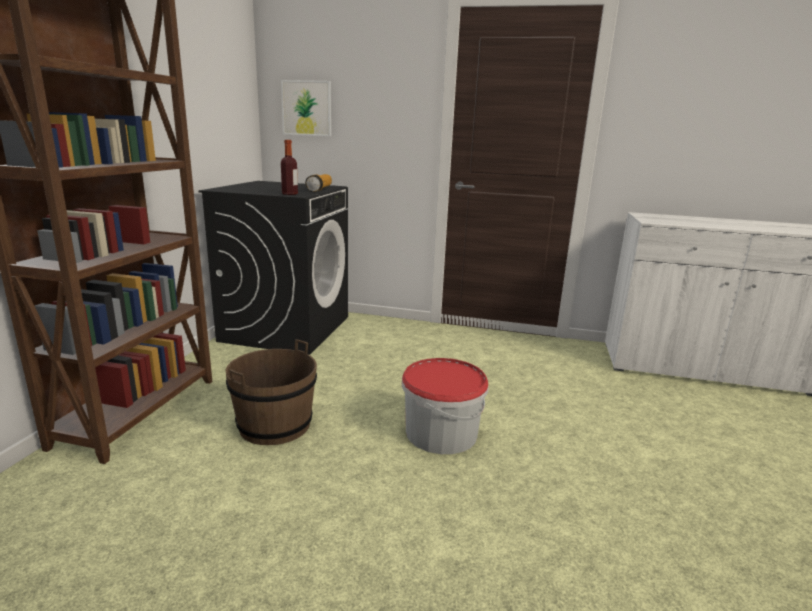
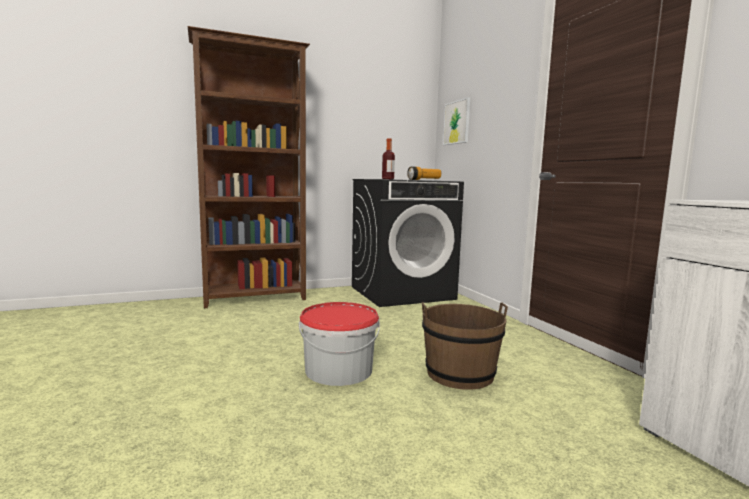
camera: 55 degrees right, 10 degrees down
(274, 425) = (280, 324): brown bucket -> brown bucket (460, 374)

